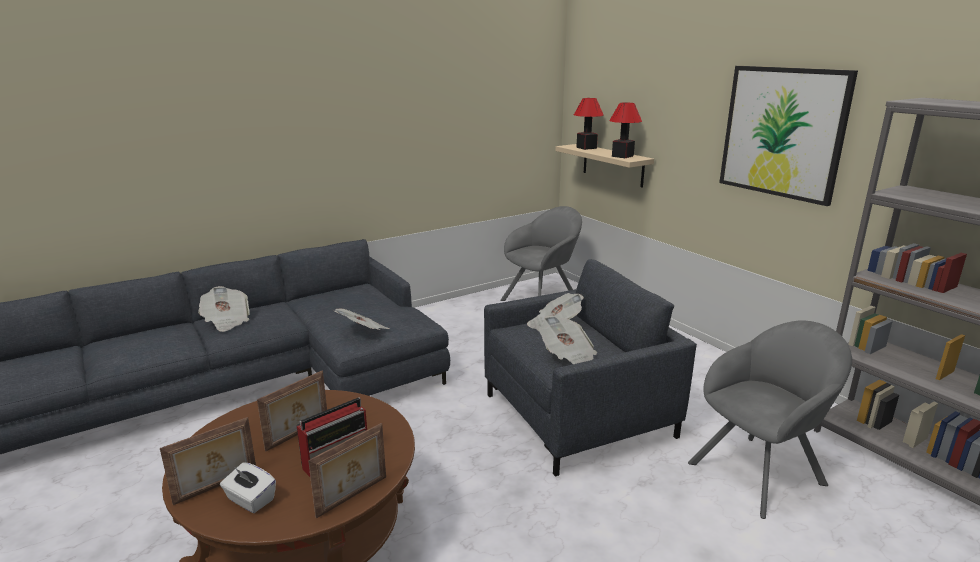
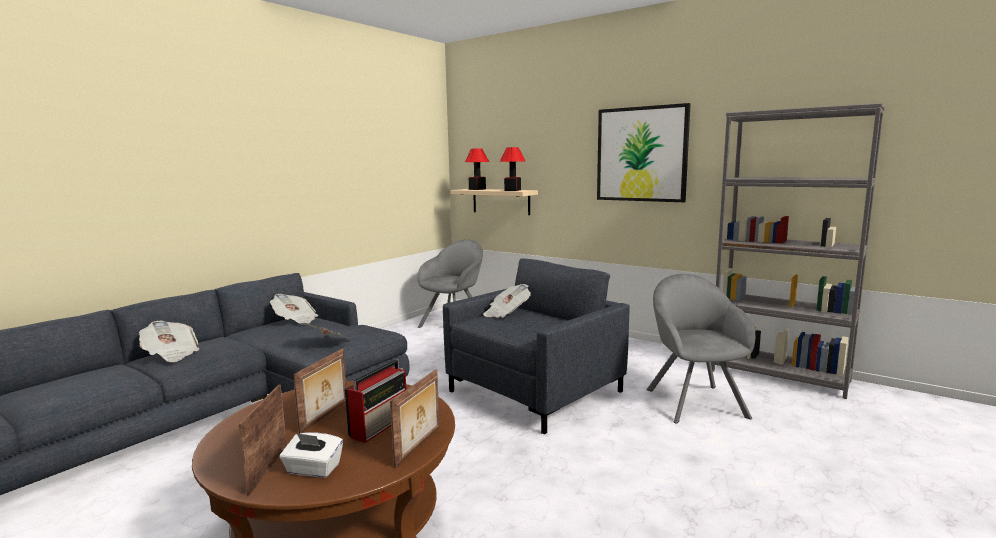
camera: 20 degrees left, 10 degrees down
(216, 487) = (266, 468): picture frame -> picture frame turned 150 degrees clockwise
(567, 356) = (534, 328): newspaper -> newspaper (295, 320)
(761, 471) = (693, 400): grey armchair -> grey armchair turned 45 degrees counterclockwise

